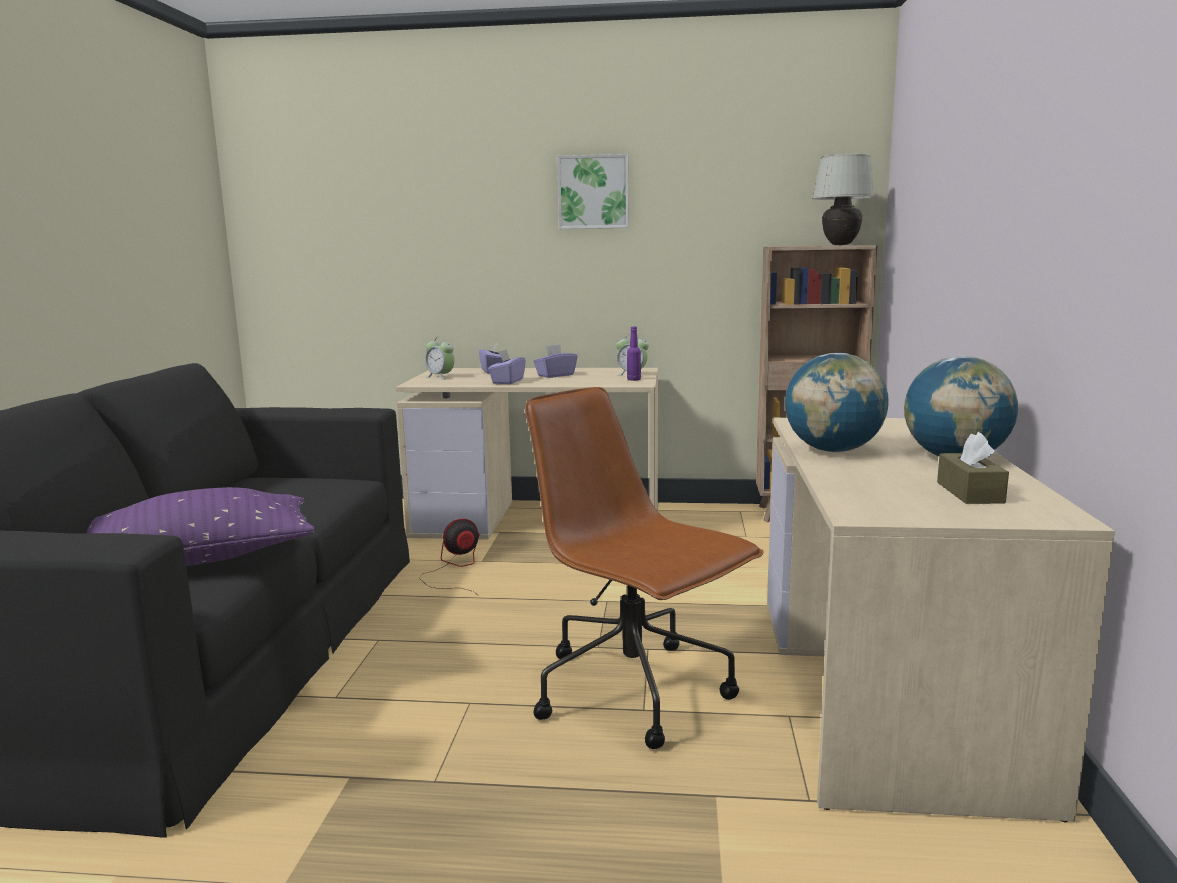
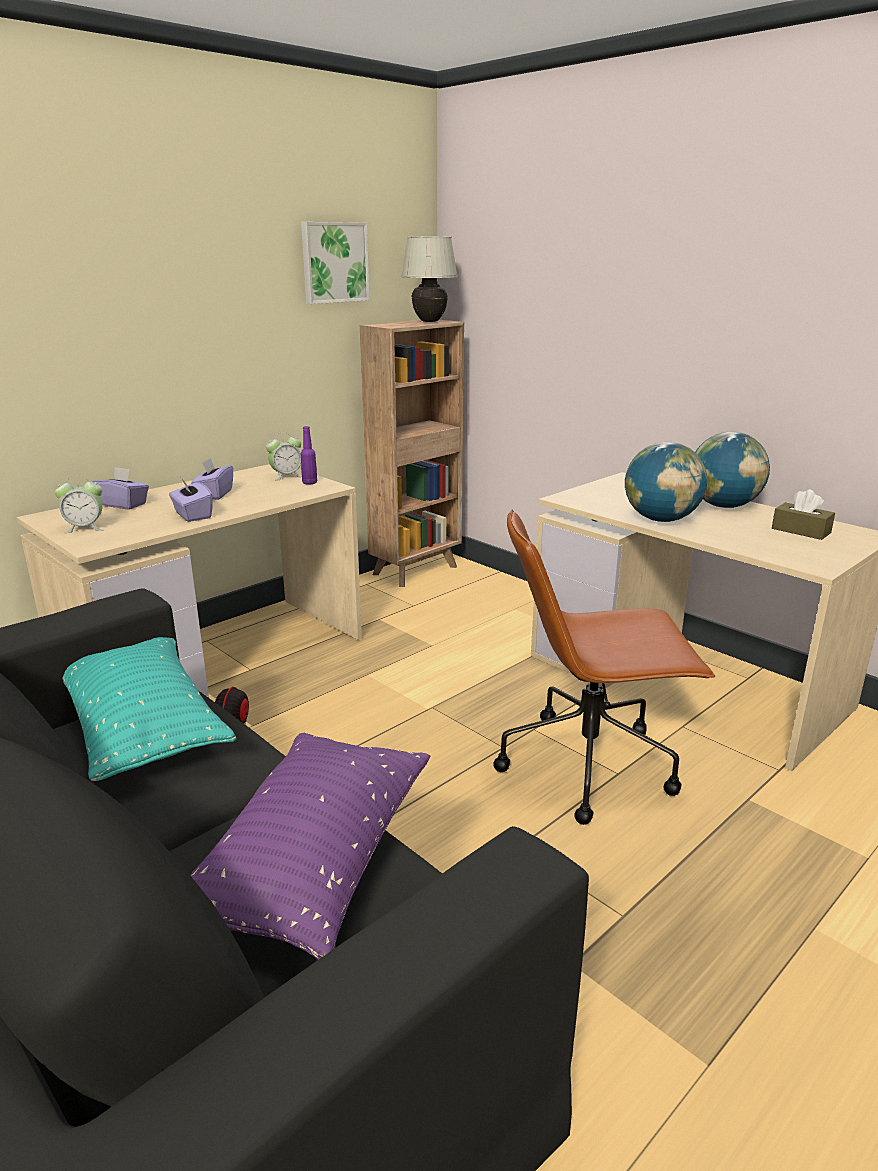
camera: 50 degrees left, 10 degrees up
(300, 487) = (143, 728): none -> turquoise pillow
(593, 192) = (192, 268): picture -> picture (334, 262)

